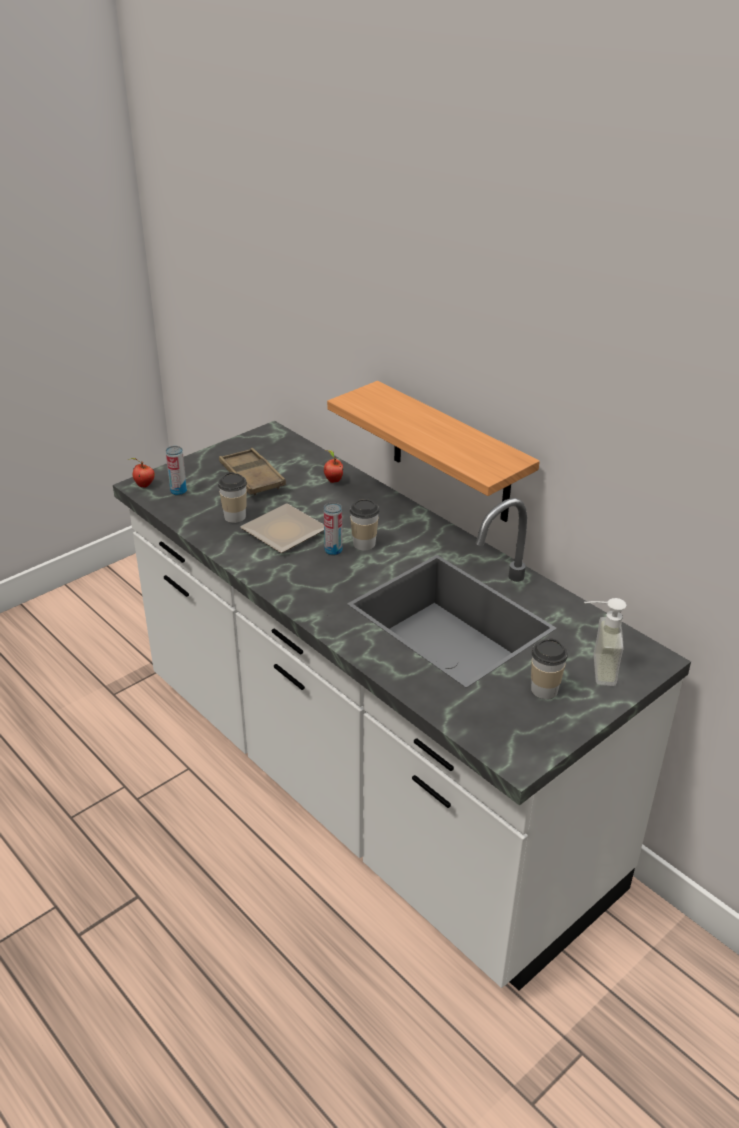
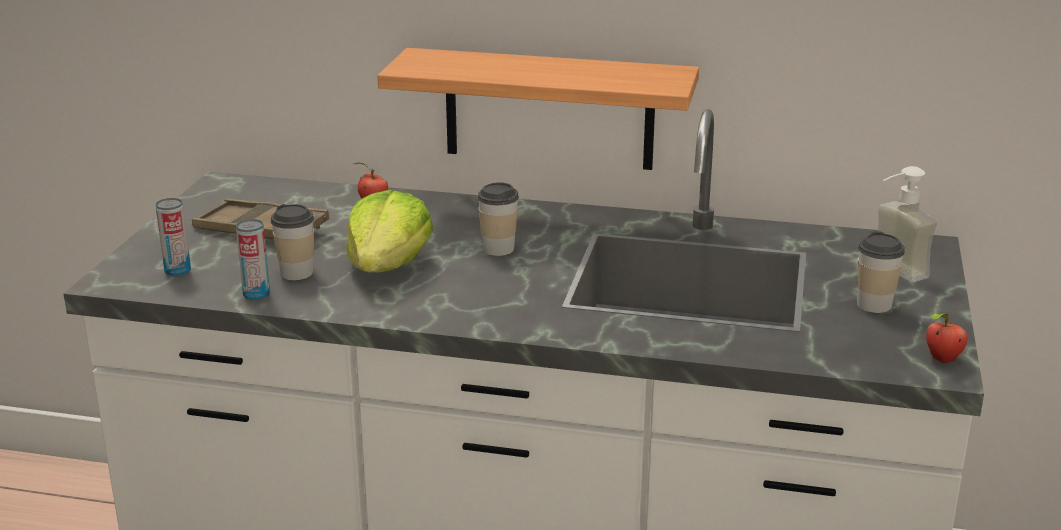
camera: 35 degrees left, 10 degrees down
(143, 485) = (115, 280): apple -> apple (942, 360)
(287, 532) = (388, 266): plate -> lettuce
(333, 550) = (471, 266): can -> can (256, 295)

